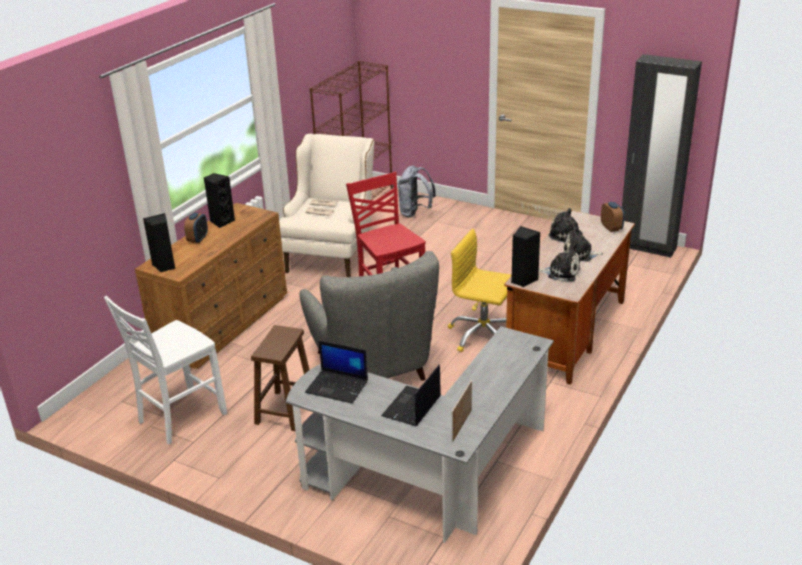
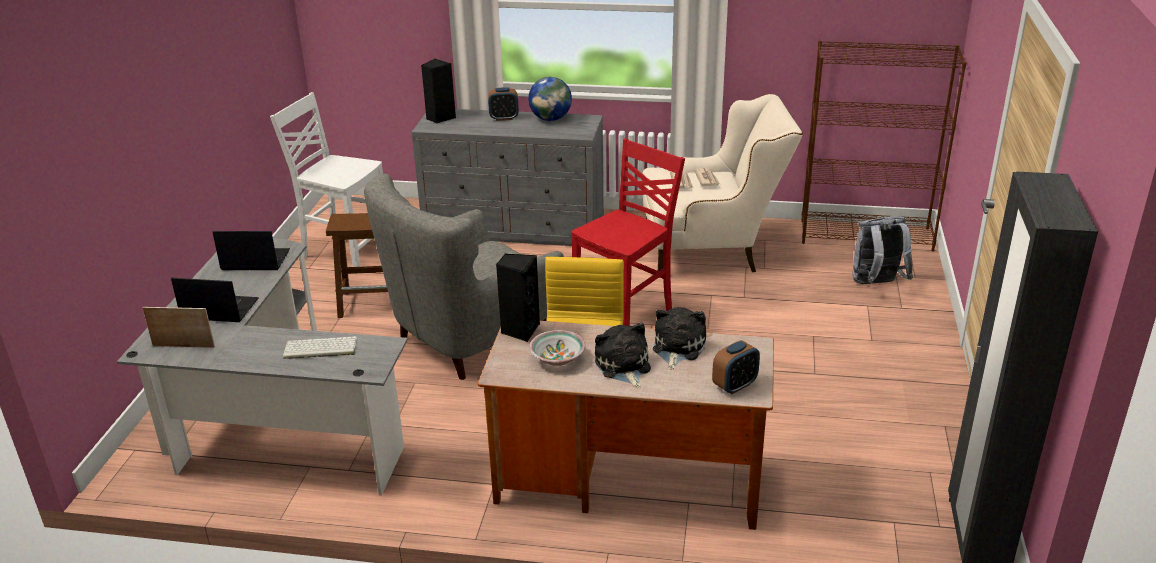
camera: 70 degrees right, 0 degrees up
(221, 221) = (550, 119): black speaker -> globe
(224, 325) = (515, 228): brown dresser -> grey dresser
(338, 387) = (254, 260): laptop -> laptop turned 90 degrees clockwise
(497, 362) = (319, 349): none -> keyboard
(561, 272) = (558, 358): plush toy -> bowl

